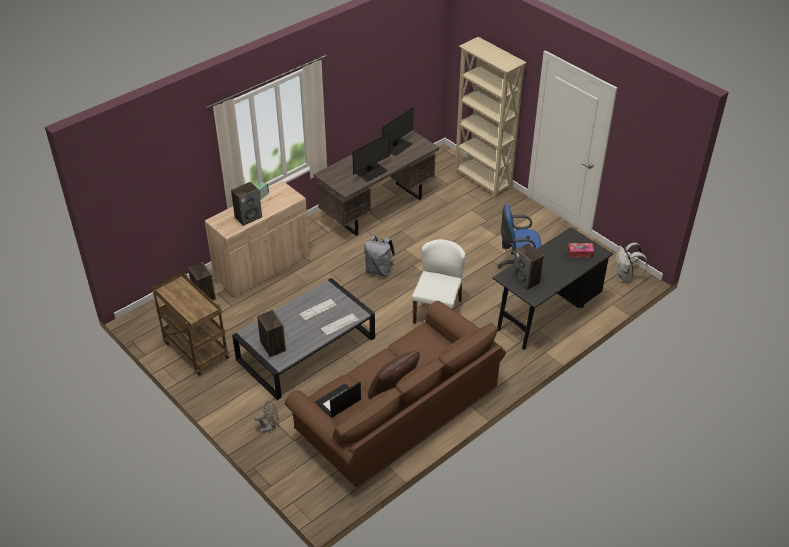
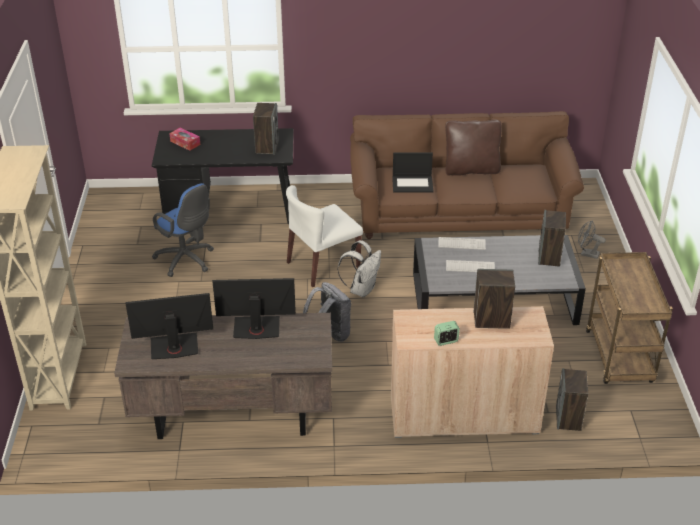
camera: 140 degrees left, 5 degrees down
(338, 401) = (528, 182): laptop -> laptop (413, 184)
(625, 277) = (111, 203): white backpack -> white backpack (362, 289)

